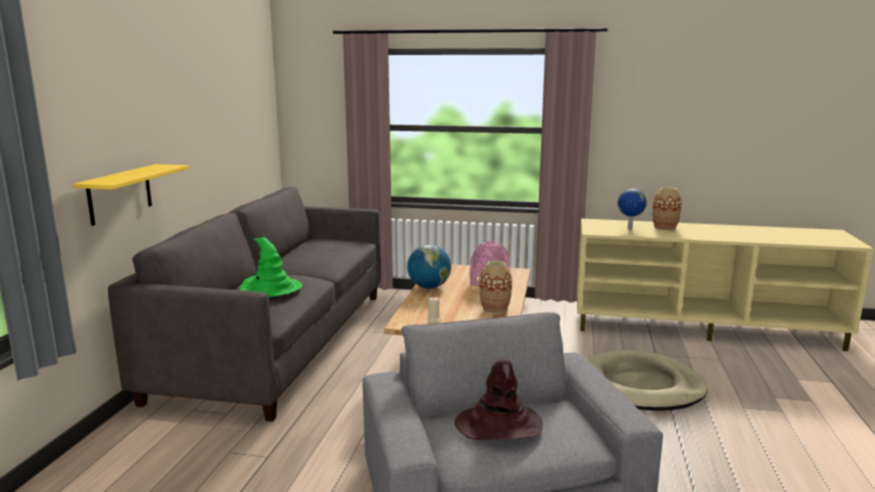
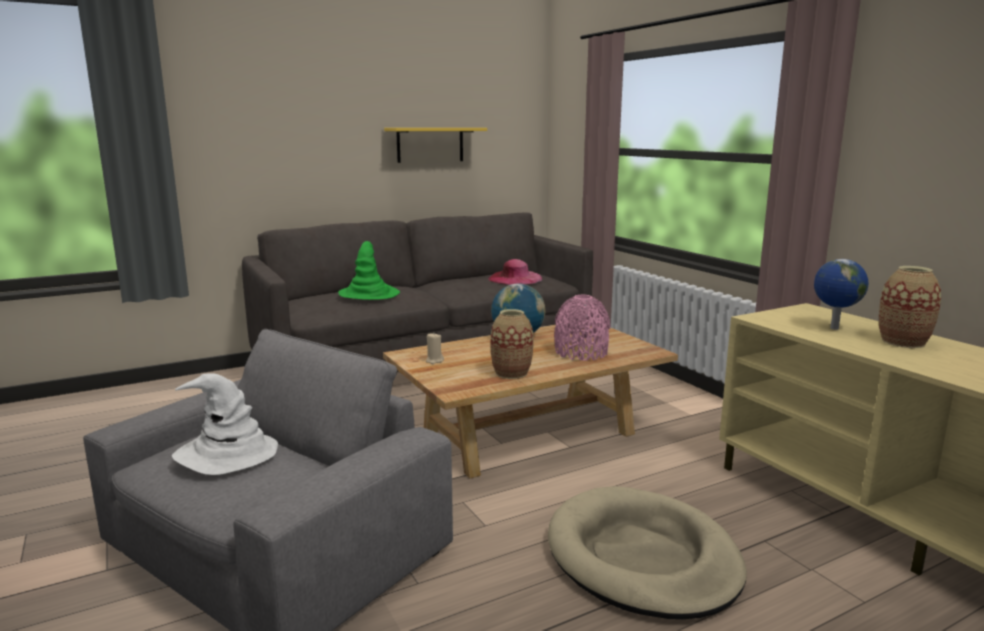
camera: 50 degrees right, 0 degrees up
(120, 194) = (274, 183): yellow shelf -> yellow shelf (430, 144)
(331, 246) = (515, 278): none -> pink hat
(499, 425) = (226, 454): brown hat -> white hat

